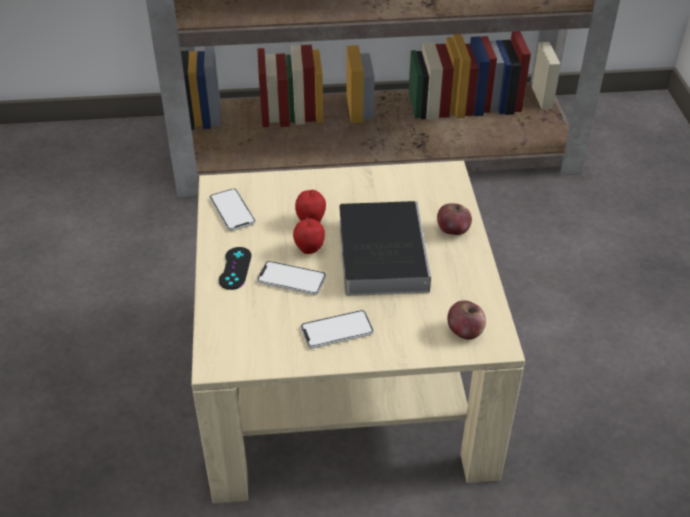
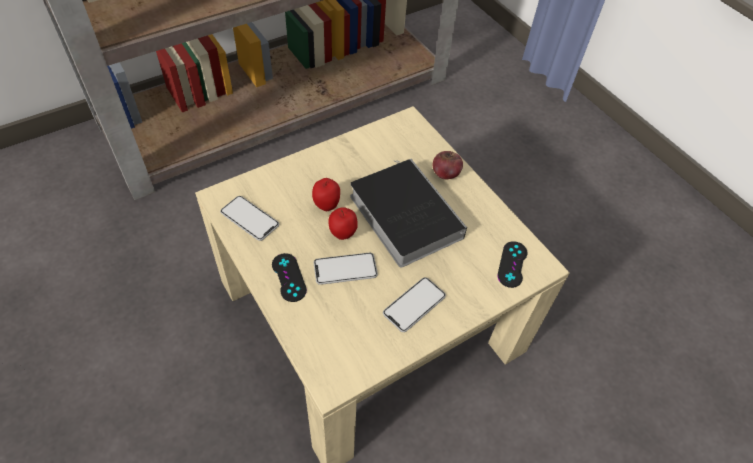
camera: 30 degrees left, 10 degrees up
(465, 331) = (512, 264): apple -> black game controller

